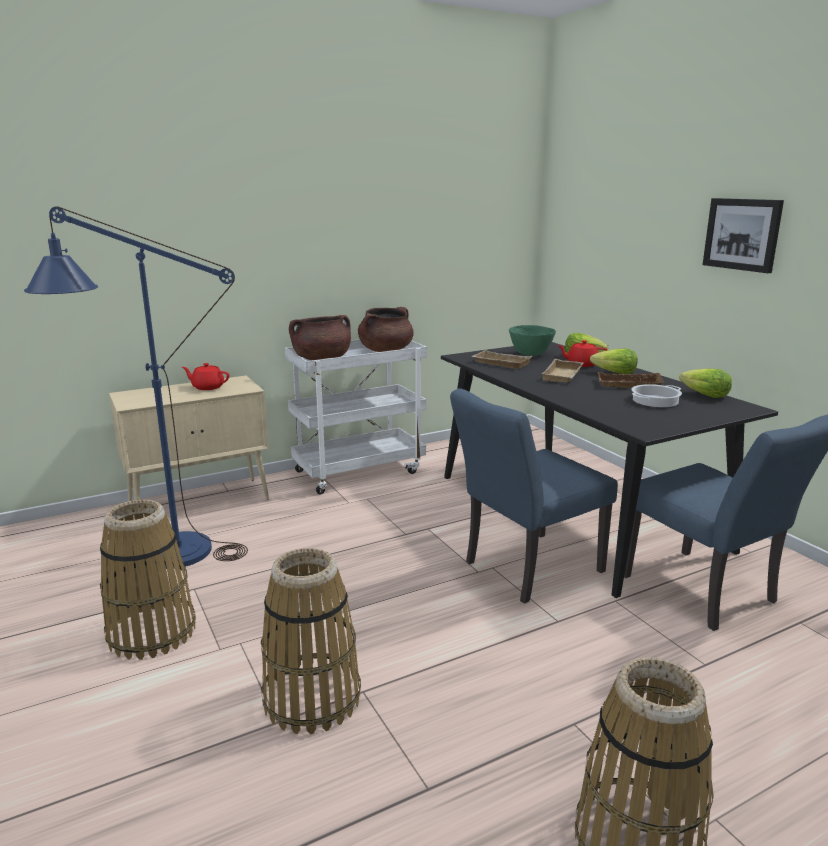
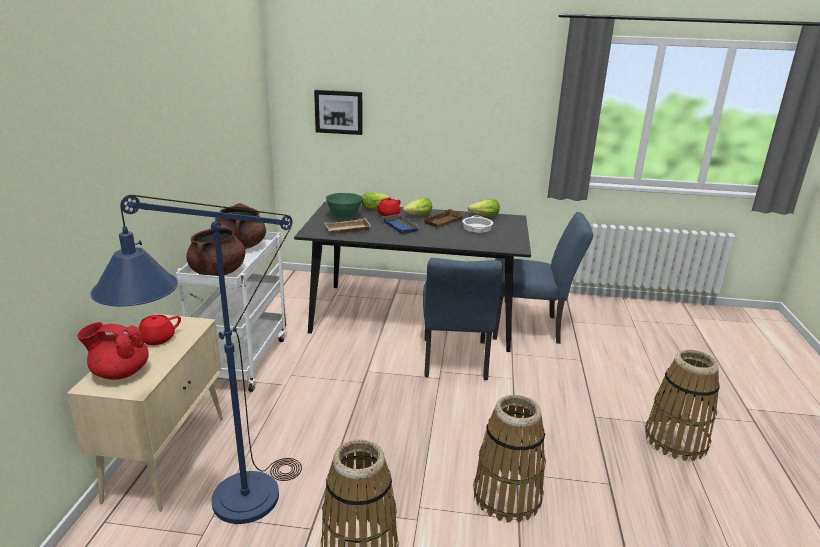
camera: 55 degrees left, 5 degrees up
(148, 394) = (120, 372): none -> red teapot
(564, 376) = (402, 227): beige tray -> blue tray
(742, 234) = (467, 112): picture -> picture (339, 112)

